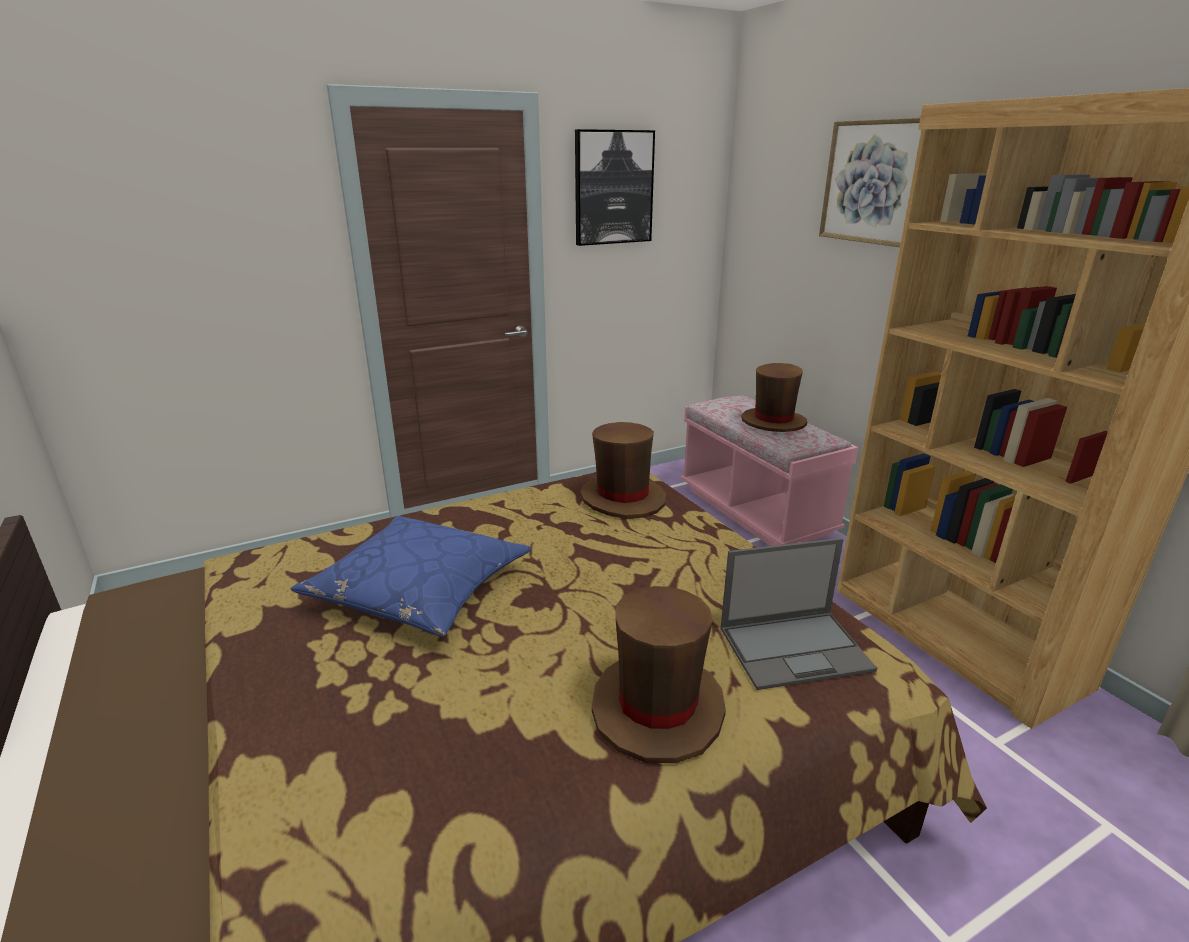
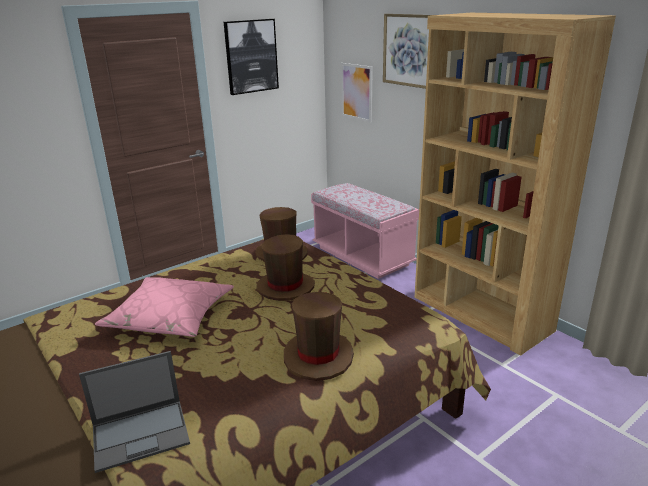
camera: 10 degrees left, 0 degrees up
(420, 589) = (170, 317): blue pillow -> pink pillow
(773, 253) = (357, 92): none -> picture
(773, 422) = (367, 198): brown hat -> brown hat (285, 287)
(796, 648) = (387, 320): laptop -> laptop (142, 434)

